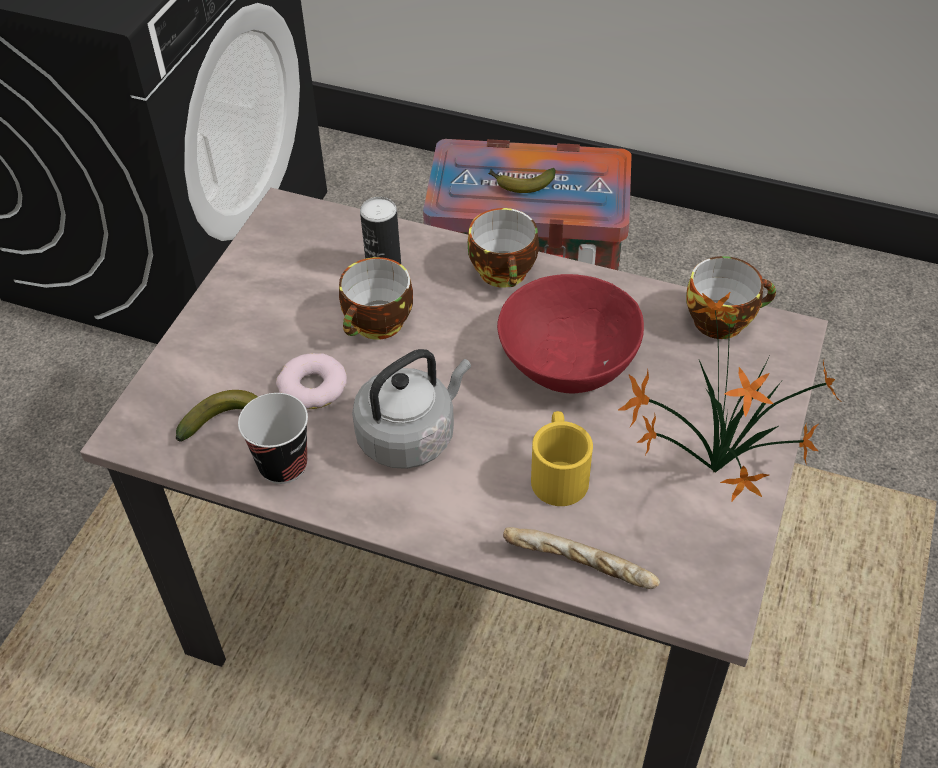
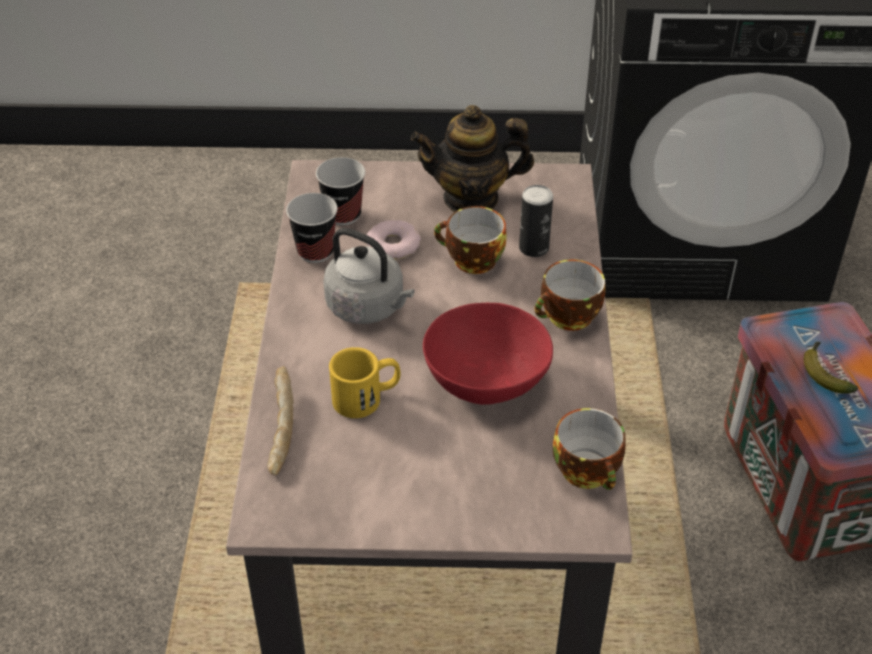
camera: 70 degrees right, 5 degrees down
(228, 422) = (343, 215): banana -> cup
(270, 297) = (471, 198): none -> teapot
(709, 470) = (404, 491): potted plant -> none

